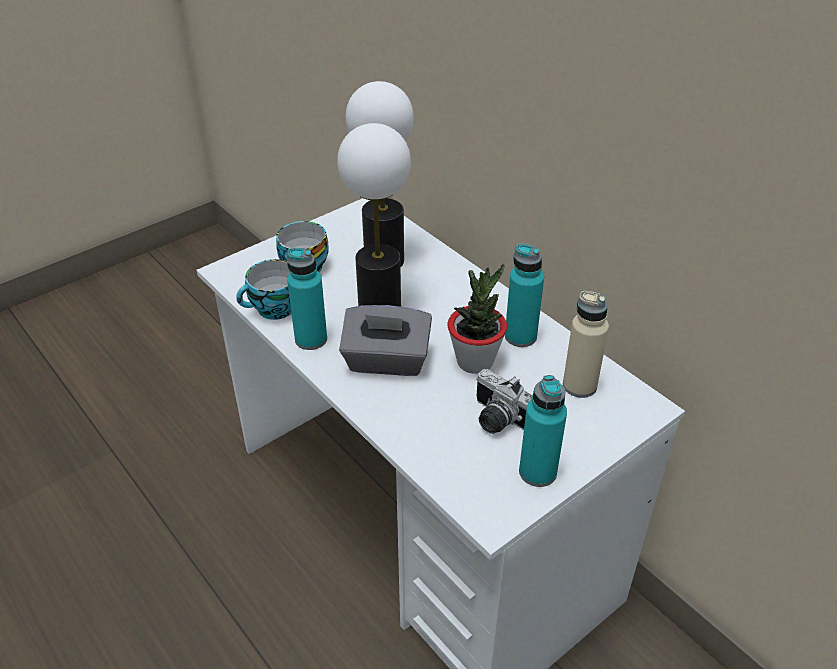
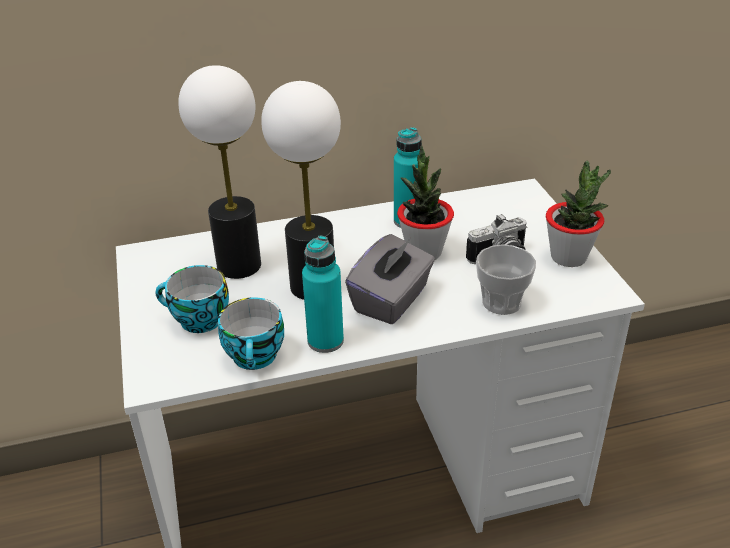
camera: 65 degrees left, 5 degrees down
(425, 436) = (501, 302): none -> cup
(537, 472) = (569, 257): turquoise bottle -> potted plant
(579, 385) = (484, 211): beige bottle -> none

